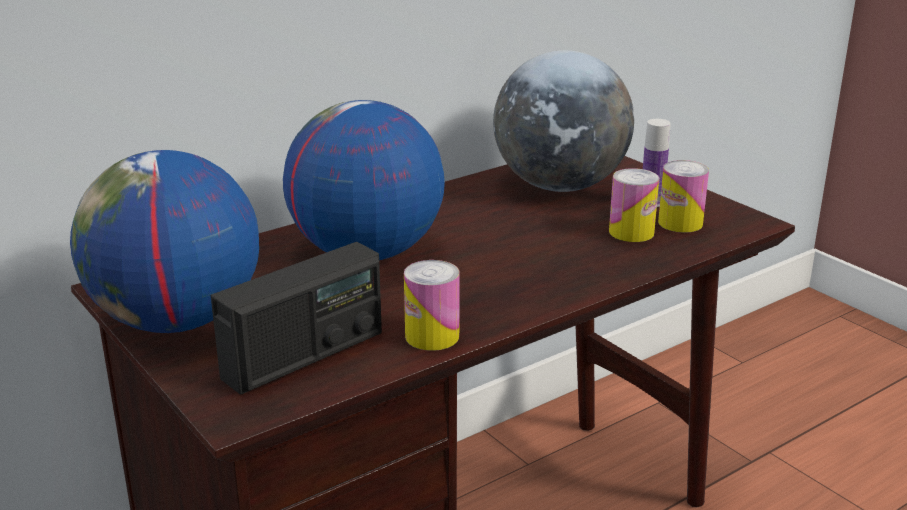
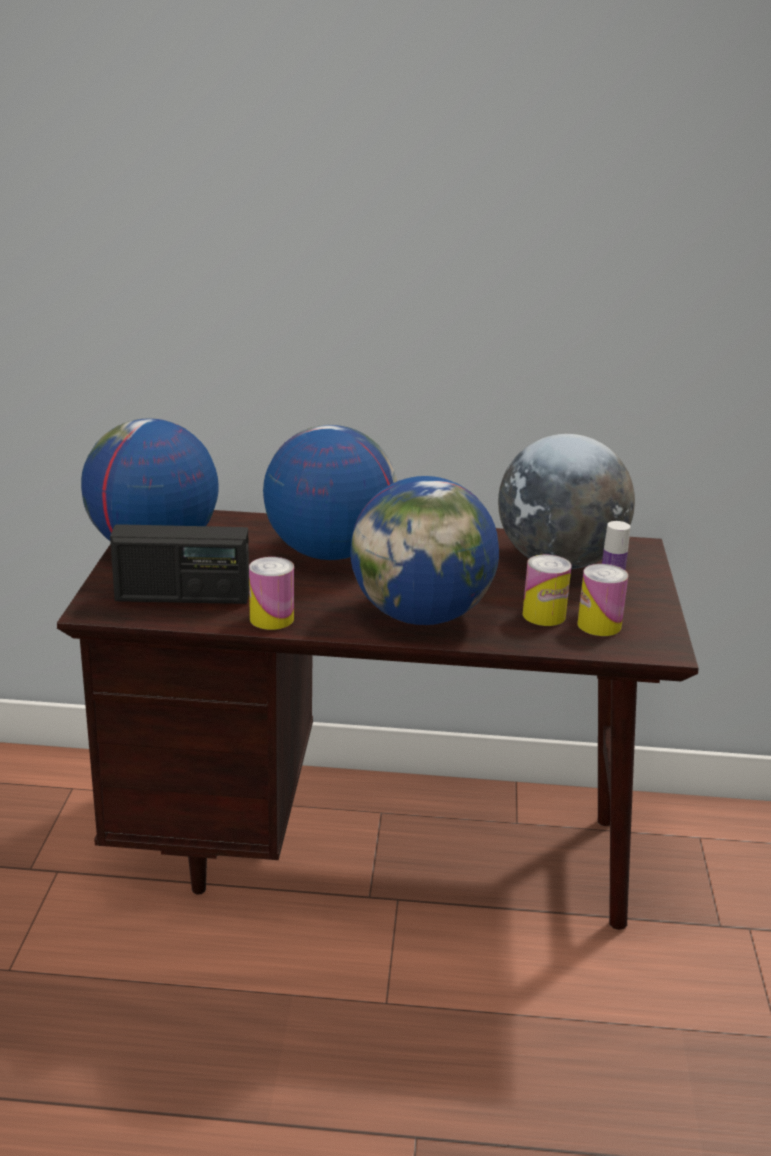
camera: 40 degrees right, 0 degrees up
(548, 274) = (422, 616): none -> globe

